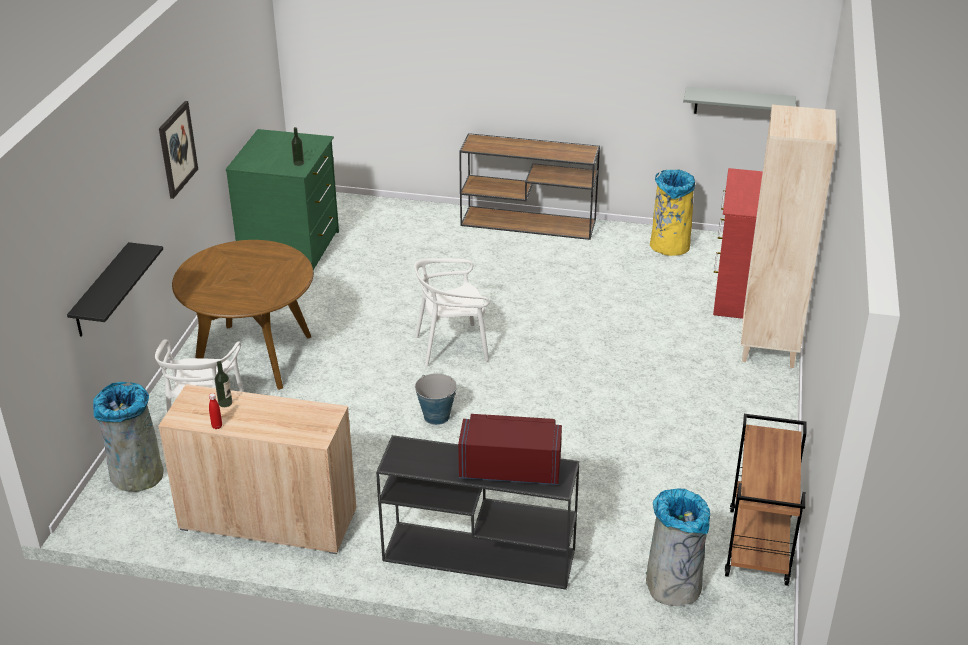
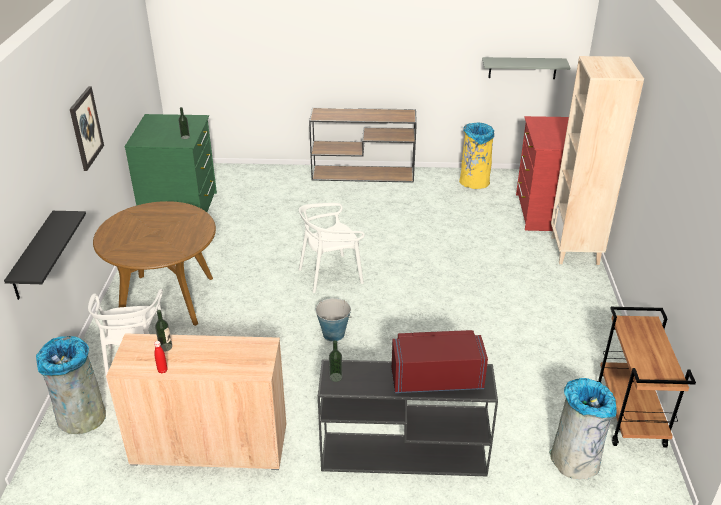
camera: 10 degrees left, 0 degrees up
(401, 455) = (335, 377): none -> bottle

